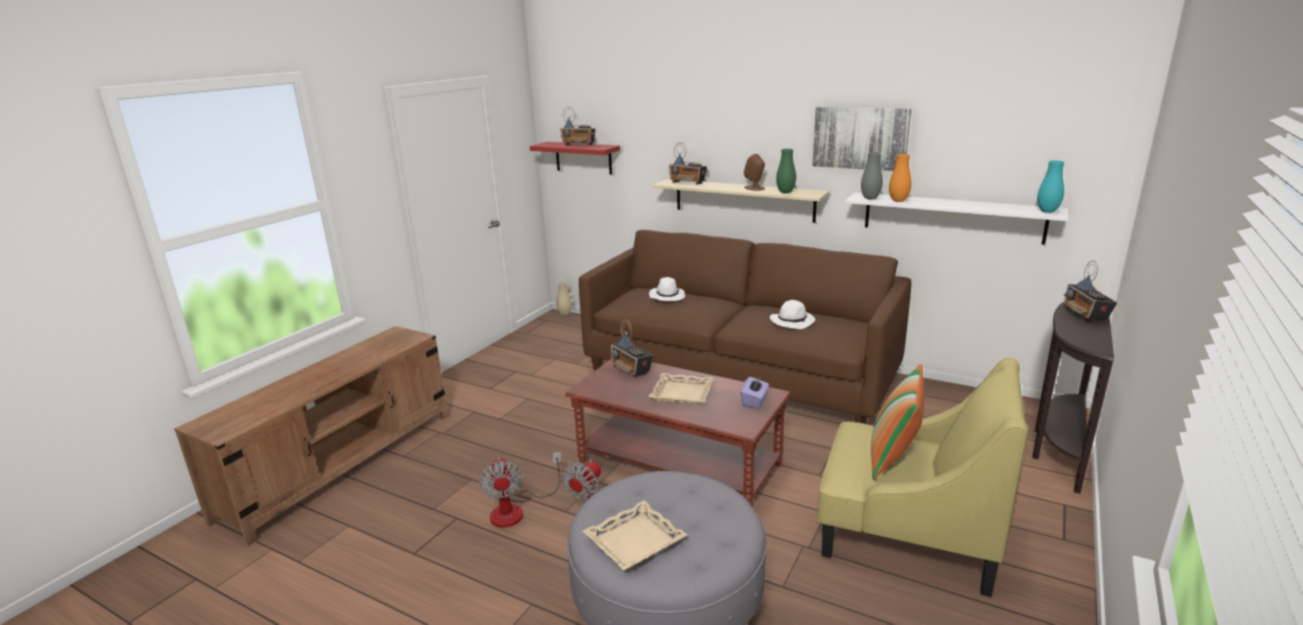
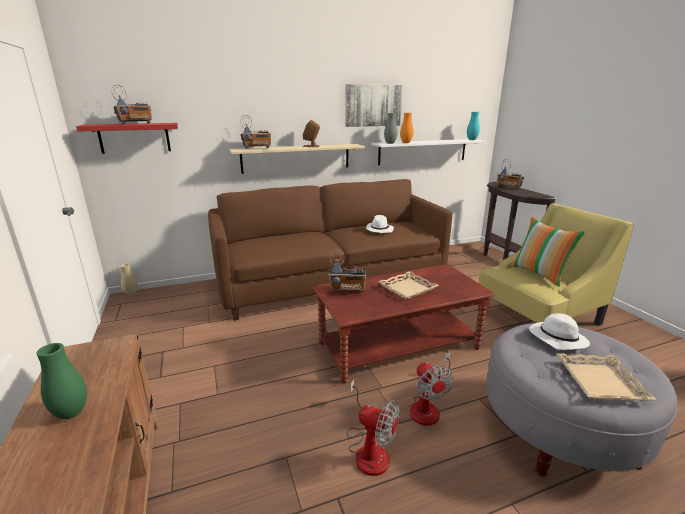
camera: 50 degrees left, 0 degrees up
(667, 296) = (277, 239): white hat -> white hat (556, 338)
(754, 401) = (448, 275): purple tissue box -> none
(785, 192) = (337, 146): green vase -> green vase (71, 413)

